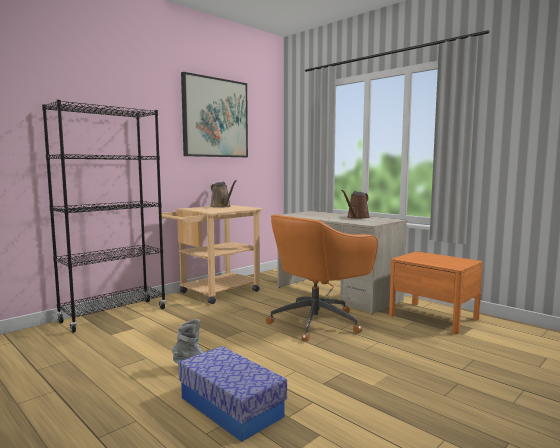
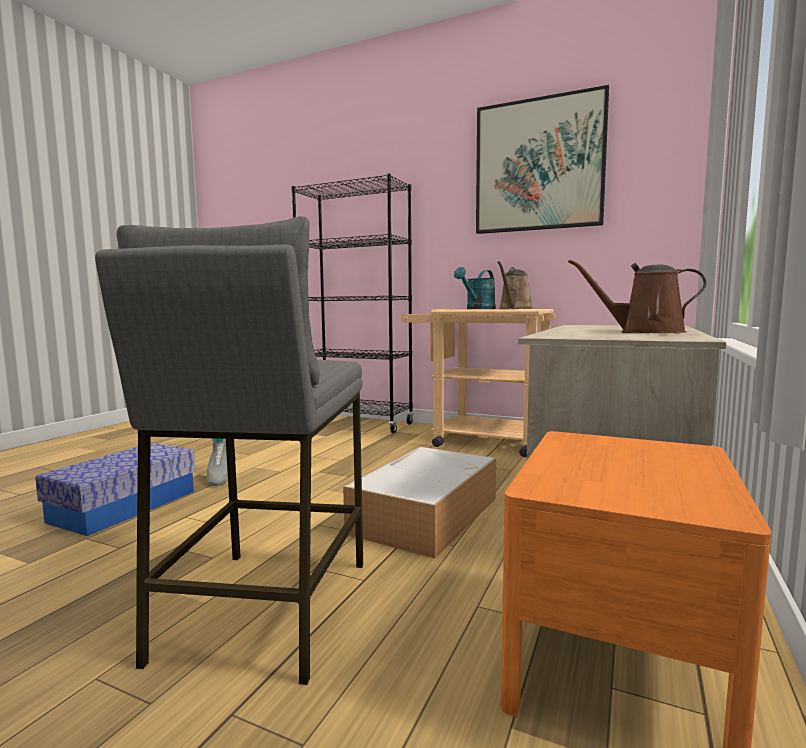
camera: 70 degrees right, 0 degrees up
(203, 208) = (478, 309): none -> turquoise watering can
(317, 322) = (426, 514): orange office chair -> storage box
(397, 362) = (264, 608): none -> grey stool

